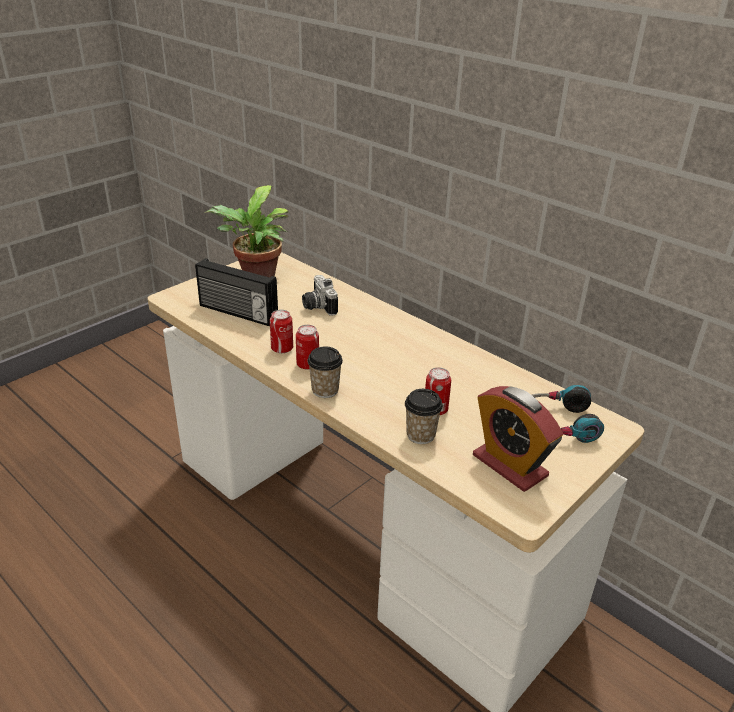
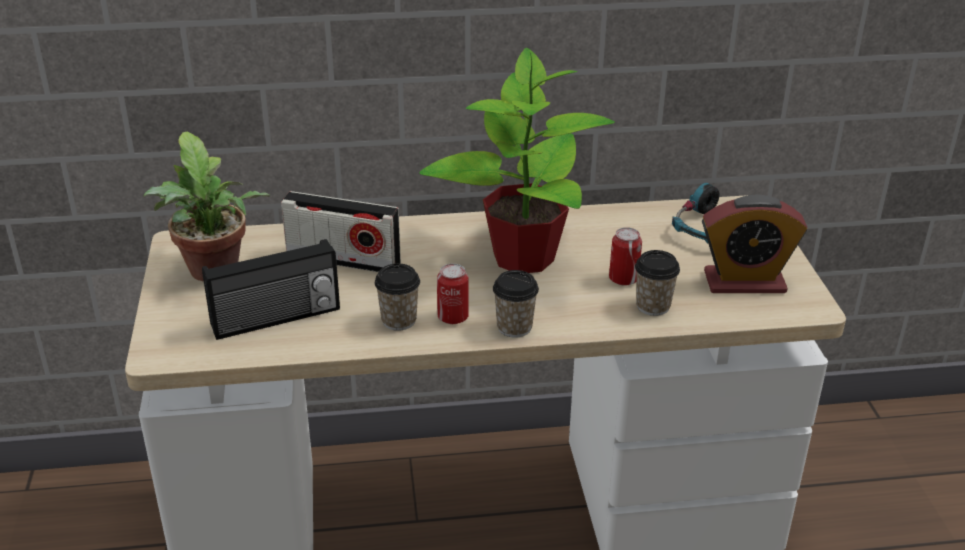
camera: 50 degrees left, 0 degrees up
(282, 348) = (399, 320): can -> cup
(317, 306) = (343, 260): camera -> radio
(405, 360) = (522, 256): none -> potted plant

